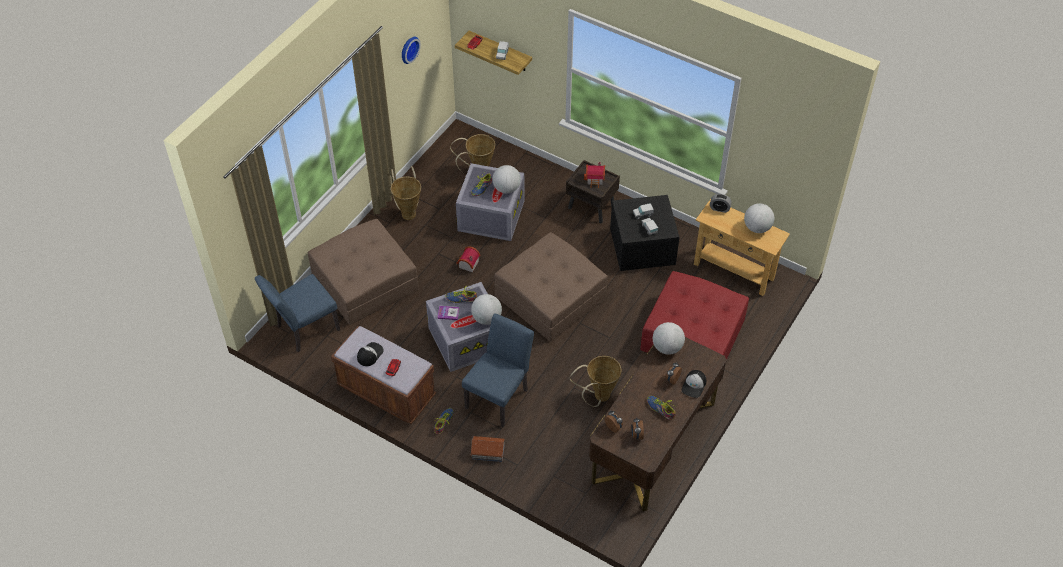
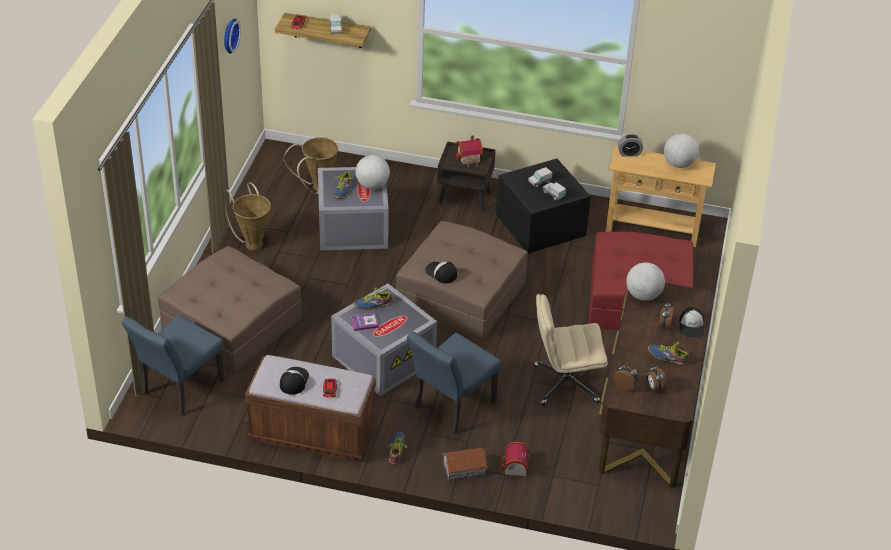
camera: 20 degrees left, 10 degrees down
(467, 264) = (348, 282): toy house -> toy house (513, 468)
(486, 318) = (412, 318): globe -> none
(500, 395) = (450, 407): blue chair -> blue chair turned 150 degrees counterclockwise
(527, 281) = (441, 273): none -> cap
(598, 397) = (565, 384): basket -> beige office chair

